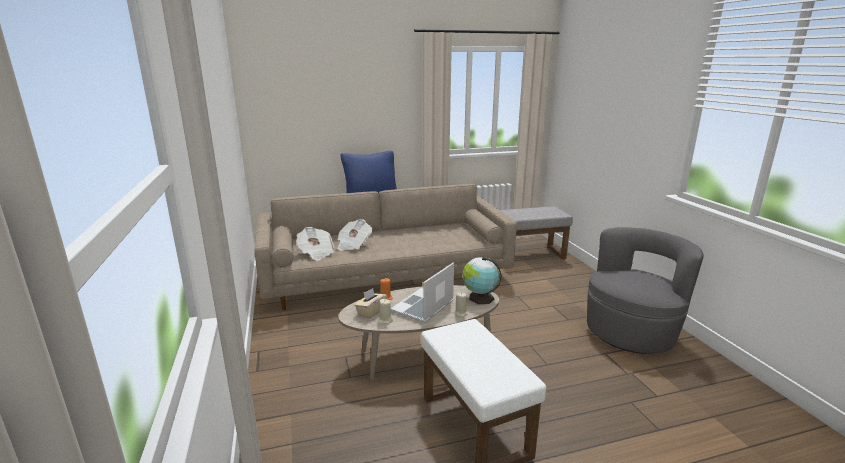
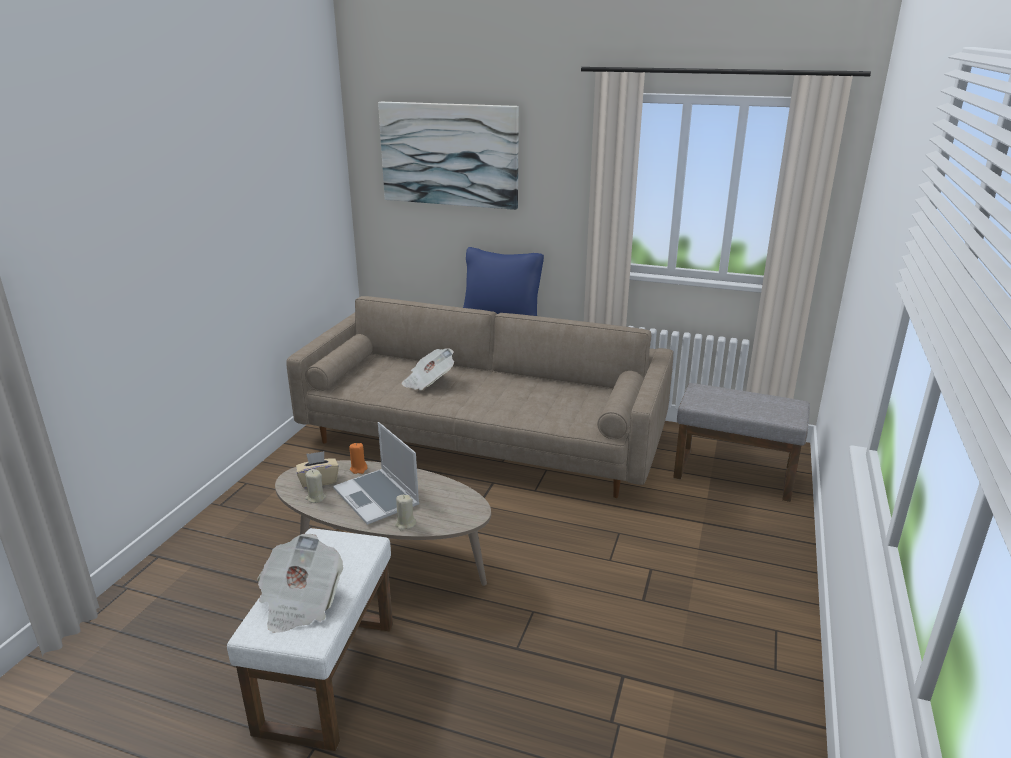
camera: 35 degrees right, 5 degrees up
(316, 253) = (374, 381): newspaper -> newspaper (300, 602)
(320, 91) = (449, 155): none -> picture
(423, 307) = (378, 498): laptop -> laptop turned 105 degrees counterclockwise
(479, 298) = (460, 513): globe -> none
(630, 332) = (717, 665): grey armchair -> none

